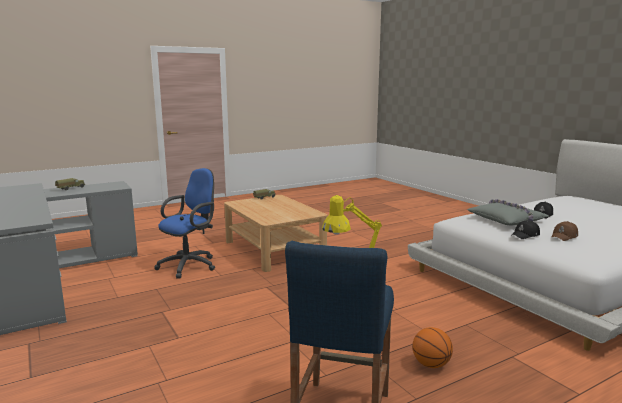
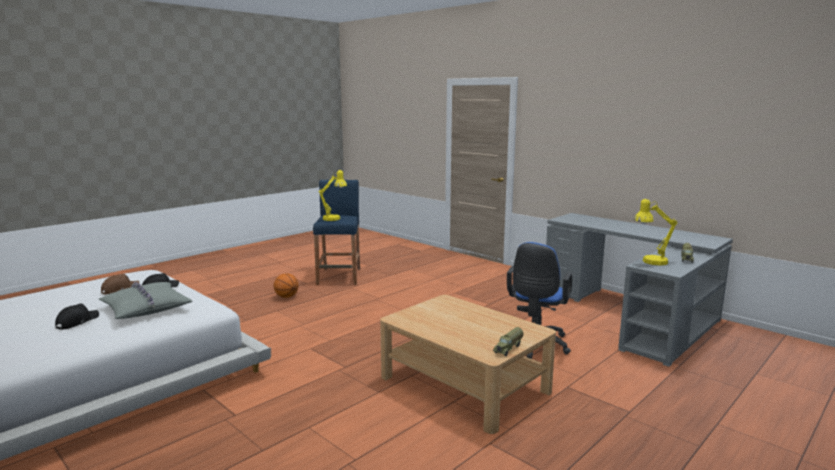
camera: 165 degrees right, 0 degrees up
(106, 188) = (650, 262): none -> yellow table lamp

